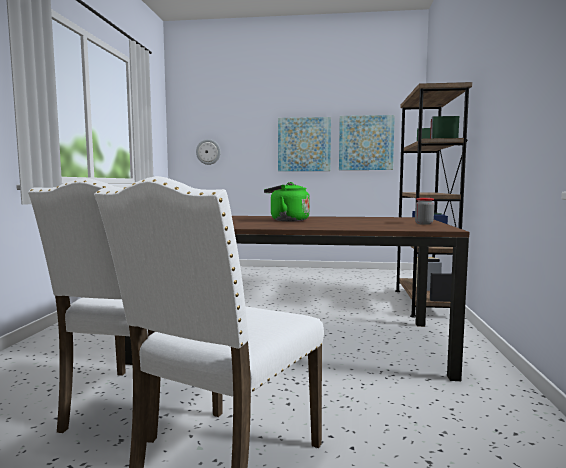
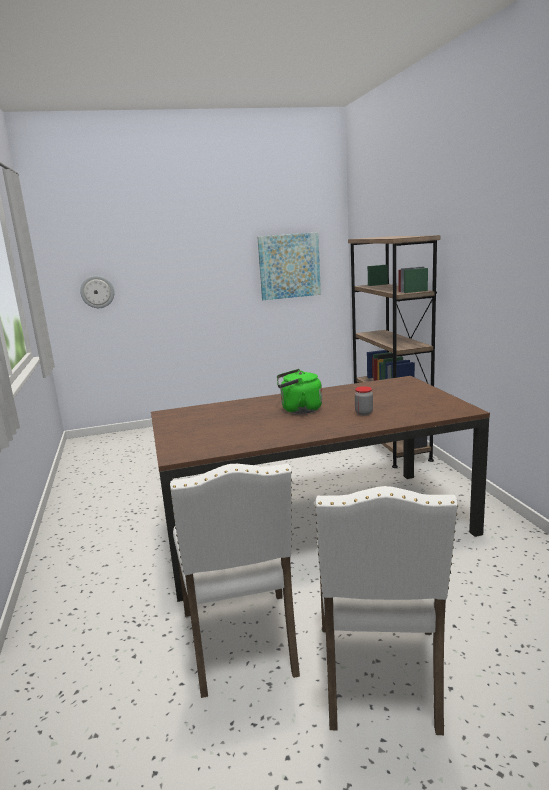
camera: 20 degrees left, 10 degrees up
(304, 144) = (219, 273): picture -> none
(424, 223) = (432, 397): jar -> jar (364, 413)

